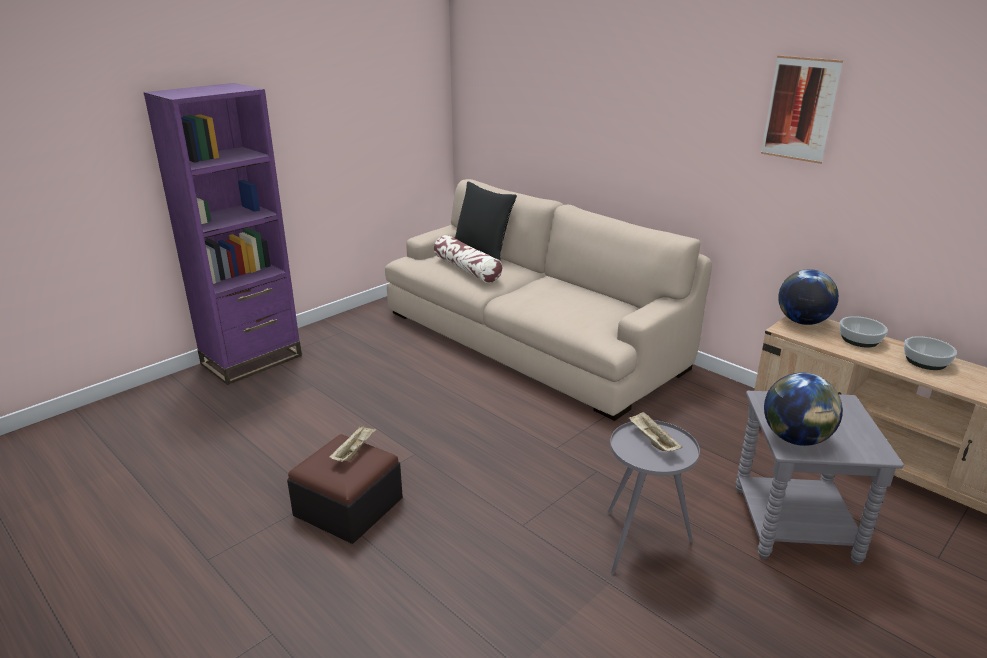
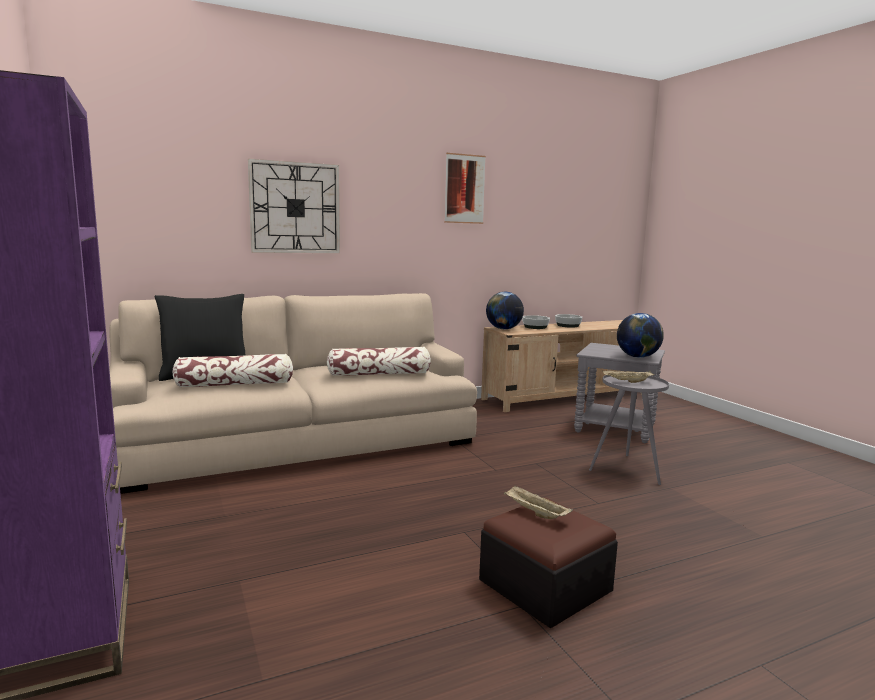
camera: 70 degrees left, 15 degrees down
(559, 307) = (379, 374): none -> pillow
(599, 115) = (295, 208): none -> wall clock

